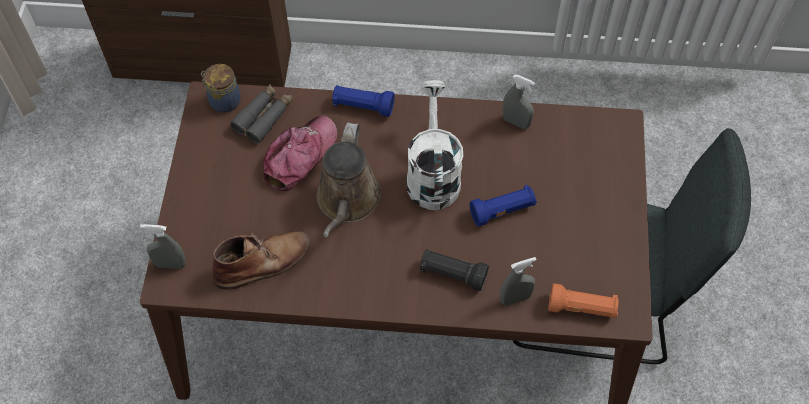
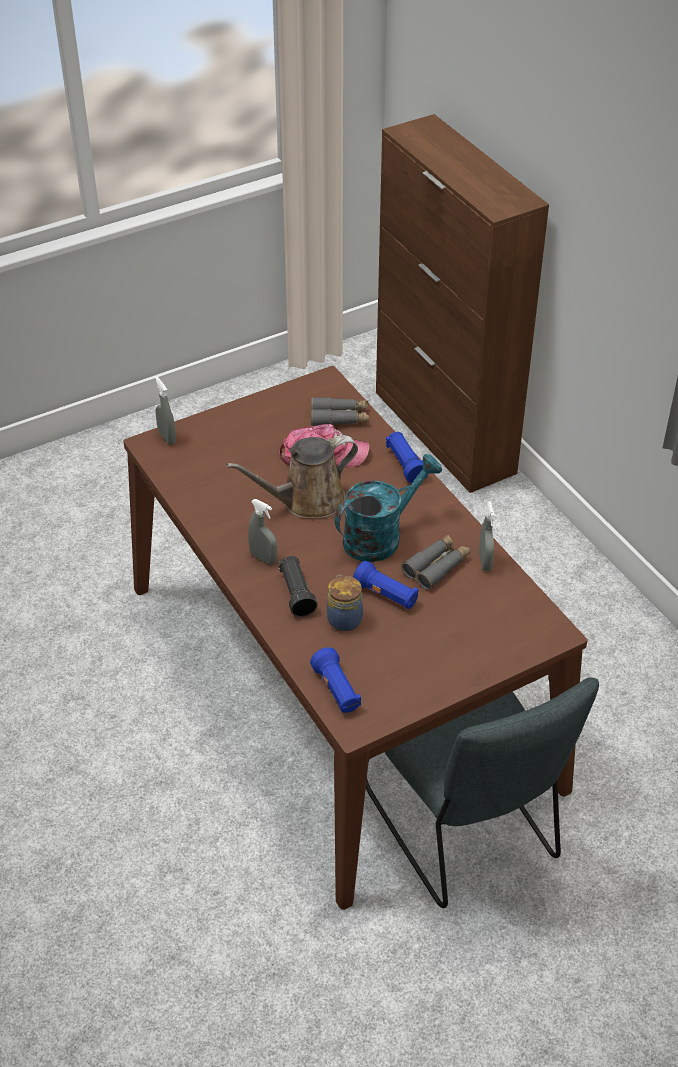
camera: 55 degrees right, 15 degrees down
(223, 101) = (332, 390): jar -> jar (344, 618)
(263, 262) = (211, 483): brown boot -> none
(432, 174) = (380, 536): white watering can -> turquoise watering can
(496, 156) = (437, 566): none -> grey binoculars
(515, 298) = (308, 643): grey spray bottle -> grey spray bottle (263, 558)
(582, 308) = (336, 690): orange flashlight -> blue flashlight

